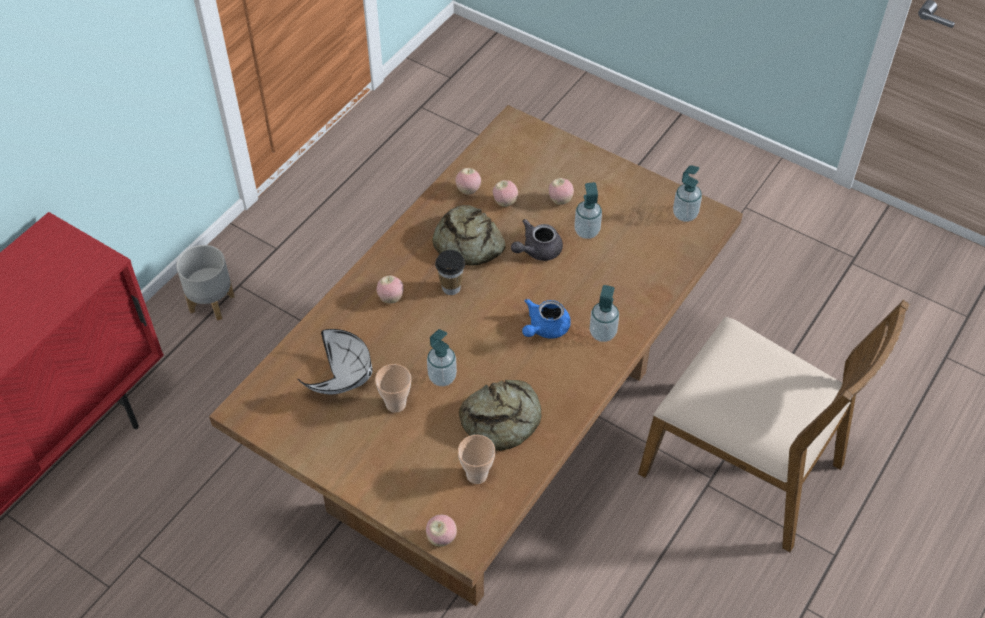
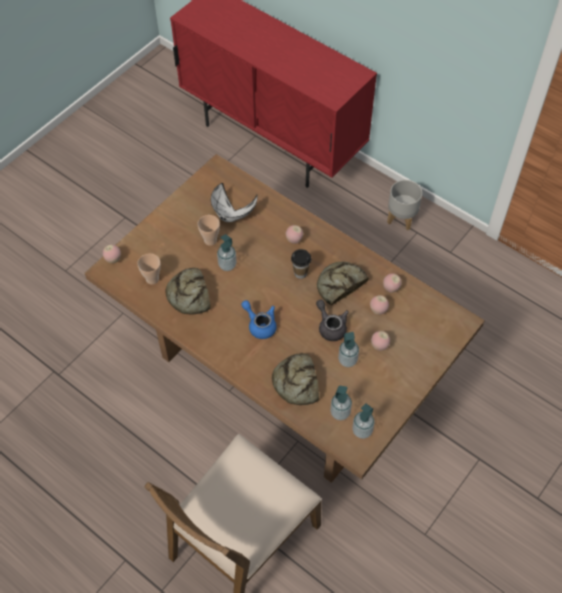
camera: 95 degrees right, 5 degrees up
(602, 333) = (252, 359): soap dispenser -> soap dispenser (340, 412)
(630, 282) = (296, 383): none -> bread

